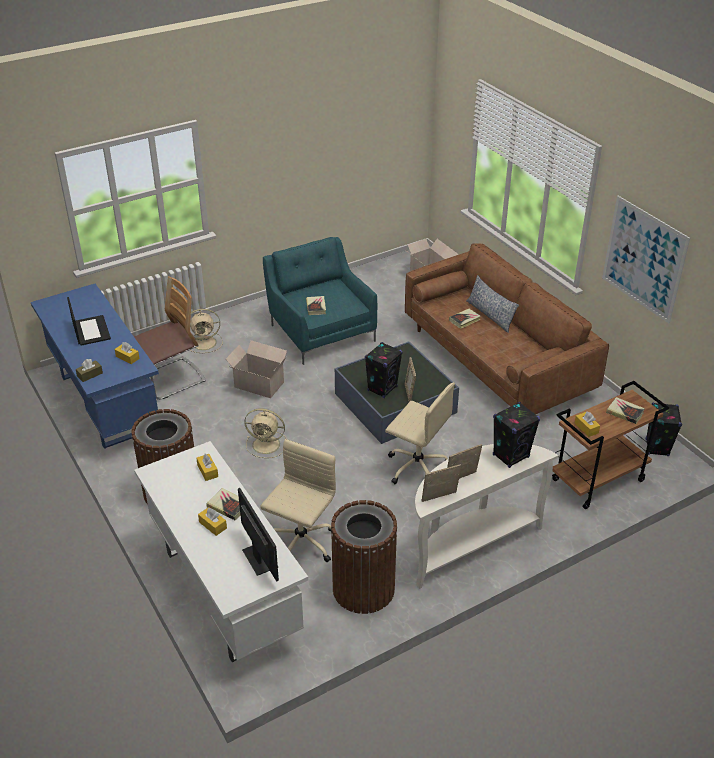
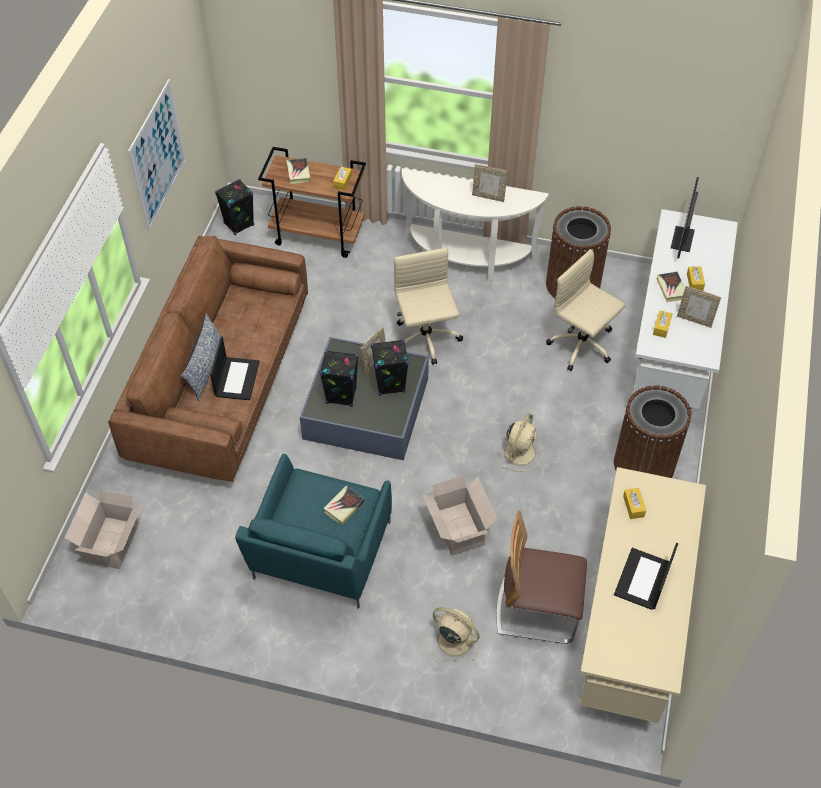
camera: 135 degrees left, 15 degrees up
(90, 375) = (686, 509): brown tissue box -> none
(104, 403) = (630, 627): blue desk -> beige desk
(267, 445) = (520, 451): beige fan -> beige fan turned 60 degrees clockwise
(300, 543) = (582, 346): beige office chair -> beige office chair turned 60 degrees clockwise
(439, 498) = (520, 195): picture frame -> picture frame (694, 320)
(464, 320) = (236, 378): book -> laptop
(511, 456) = (433, 188): black speaker -> black speaker (341, 395)

